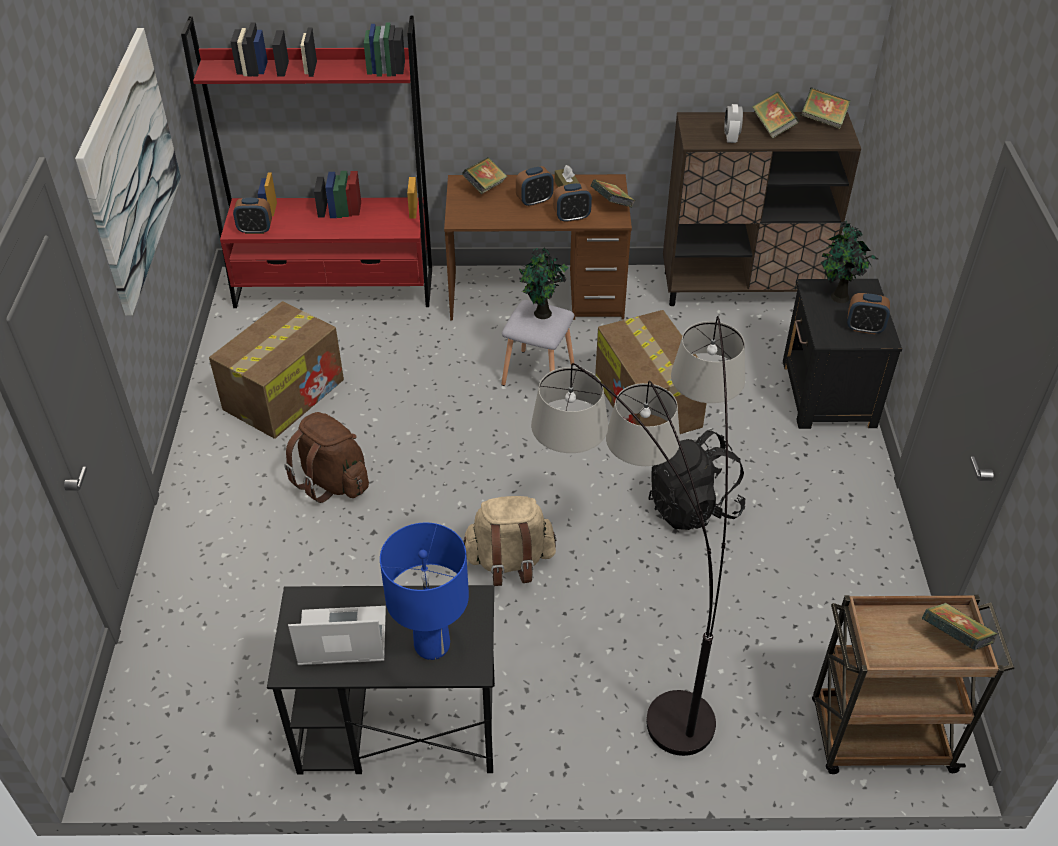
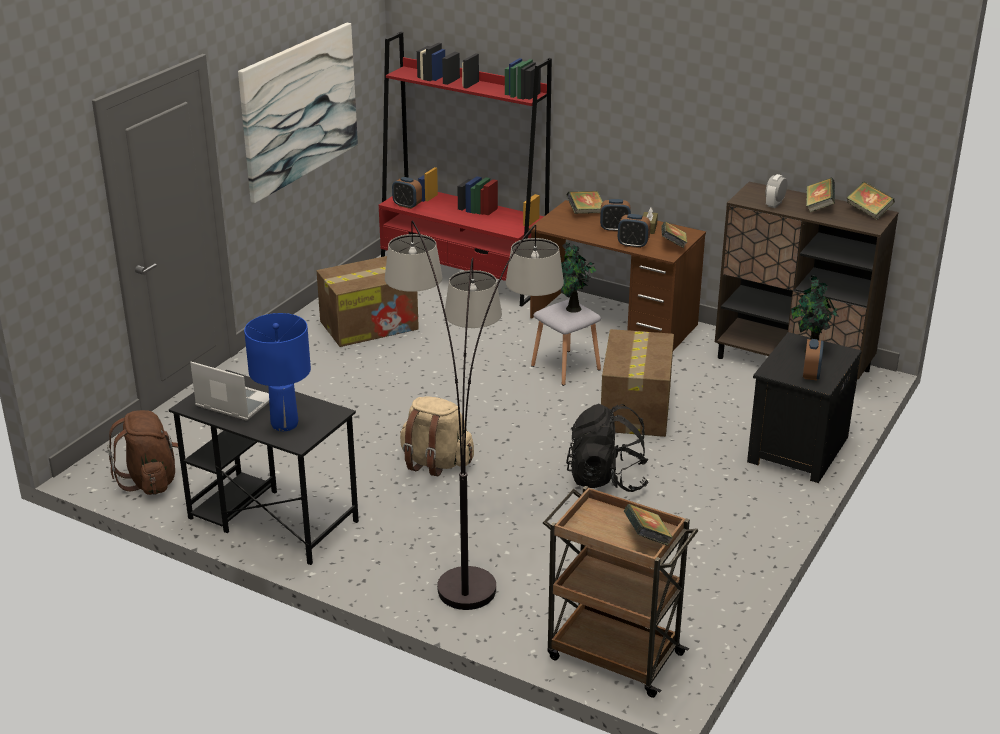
camera: 30 degrees right, 15 degrees down
(333, 481) = (356, 381): brown backpack -> brown backpack (150, 481)
(864, 328) = (811, 374): alarm clock -> alarm clock turned 120 degrees counterclockwise

